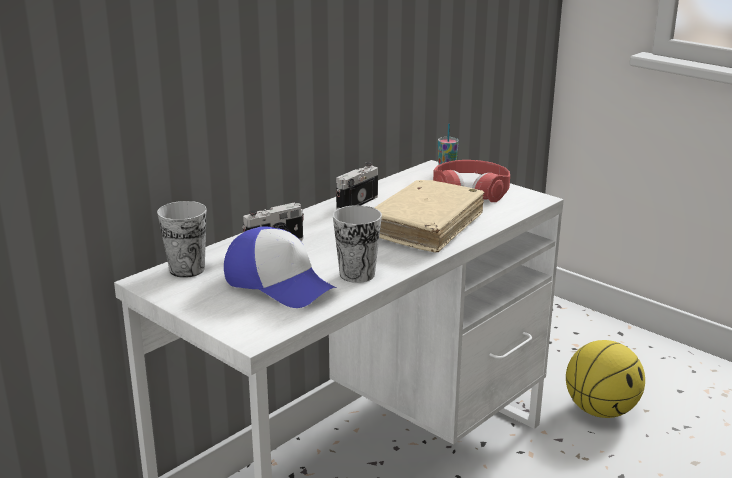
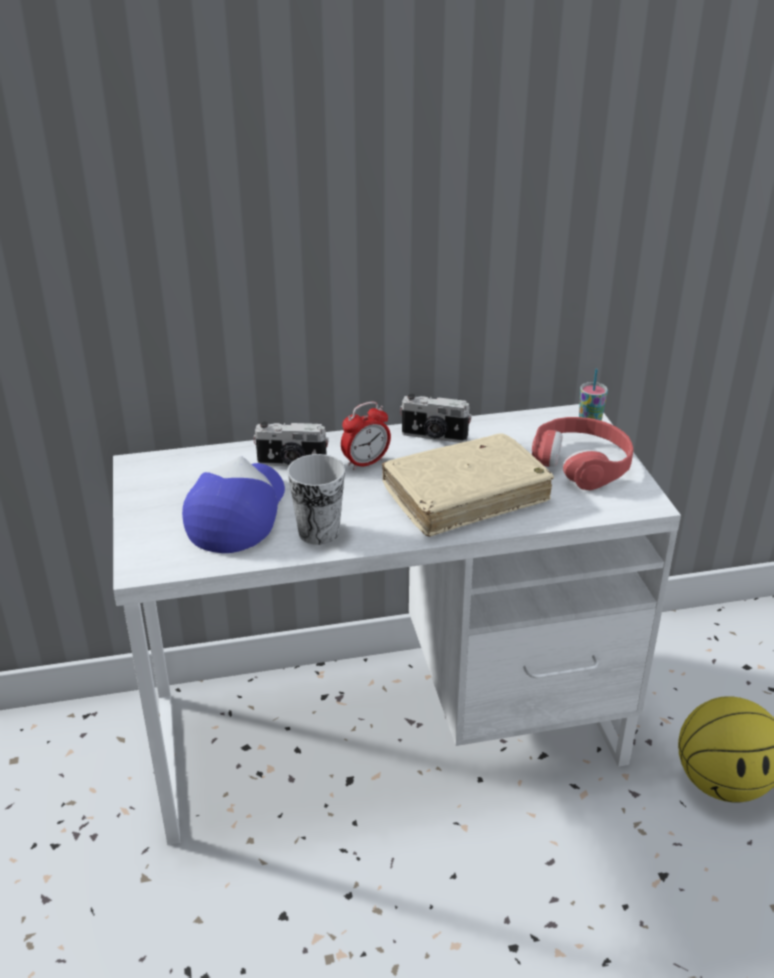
camera: 35 degrees right, 10 degrees up
(187, 269) = (182, 464): cup -> none
(279, 283) = (237, 514): cap -> cap turned 150 degrees counterclockwise
(329, 229) = (365, 462): none -> alarm clock
(355, 202) = (434, 436): camera -> camera turned 150 degrees counterclockwise

